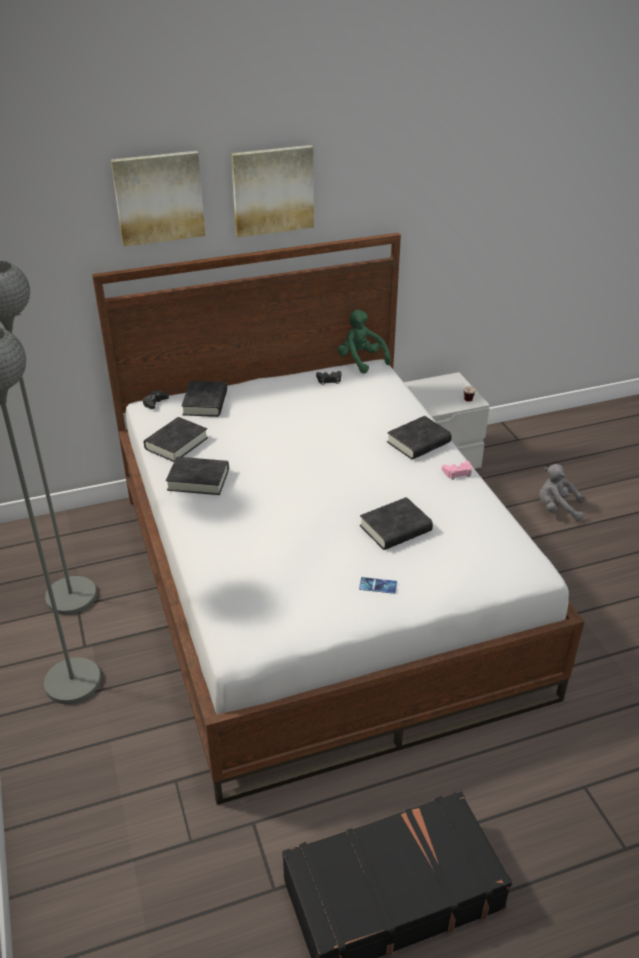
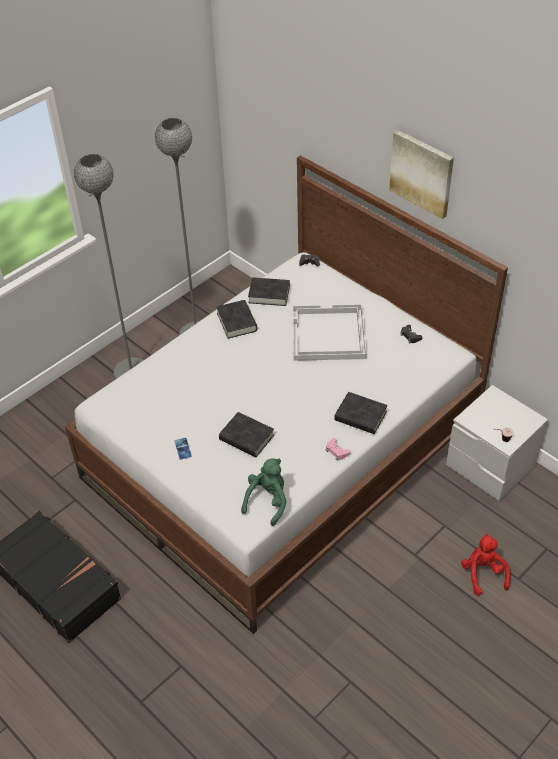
camera: 65 degrees right, 10 degrees up
(158, 197) = (348, 131): picture -> none
(205, 403) = (327, 286): black book -> none
(280, 425) = (327, 334): none -> white tray
(361, 361) = (455, 343): green plush toy -> green plush toy (267, 501)
(557, 509) = (483, 574): grey plush toy -> red plush toy

